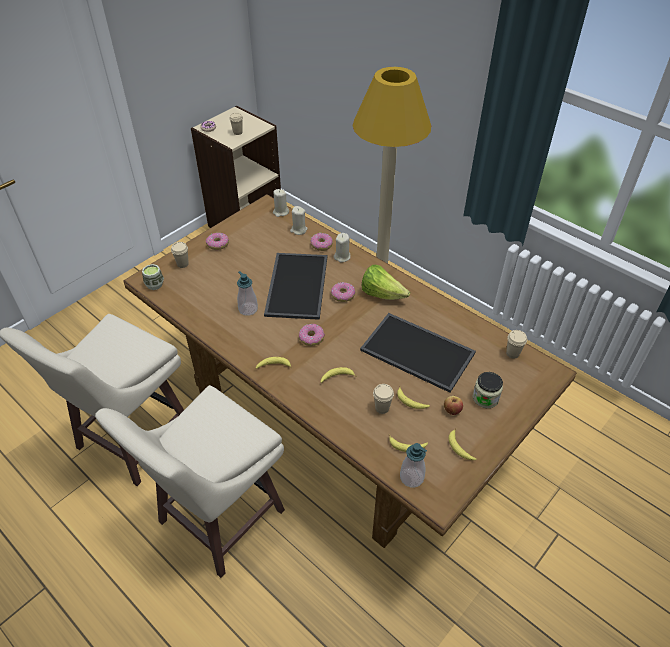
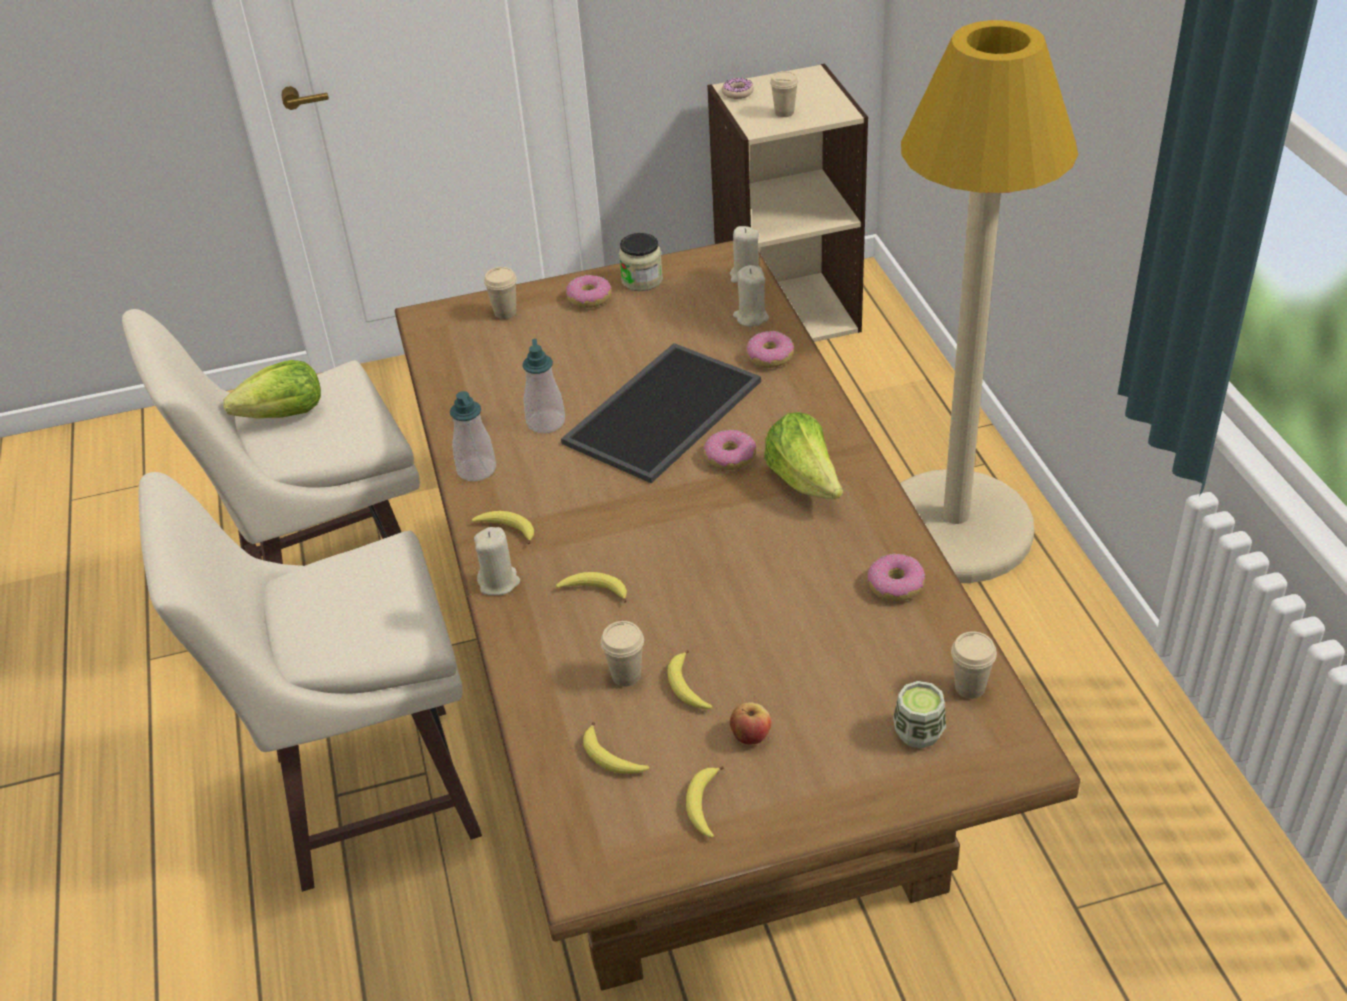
camera: 35 degrees right, 5 degrees down
(97, 354) = (284, 415): none -> lettuce
(155, 284) = (435, 331): cup -> cup (918, 732)
(311, 338) = (609, 509): donut -> donut (895, 585)
(342, 257) = (789, 390): beige candle -> beige candle (499, 582)
(411, 477) = (572, 812): soap dispenser -> soap dispenser (476, 469)
(419, 351) = (784, 607): tray -> none
(485, 398) = (836, 743): jar -> jar (642, 280)

